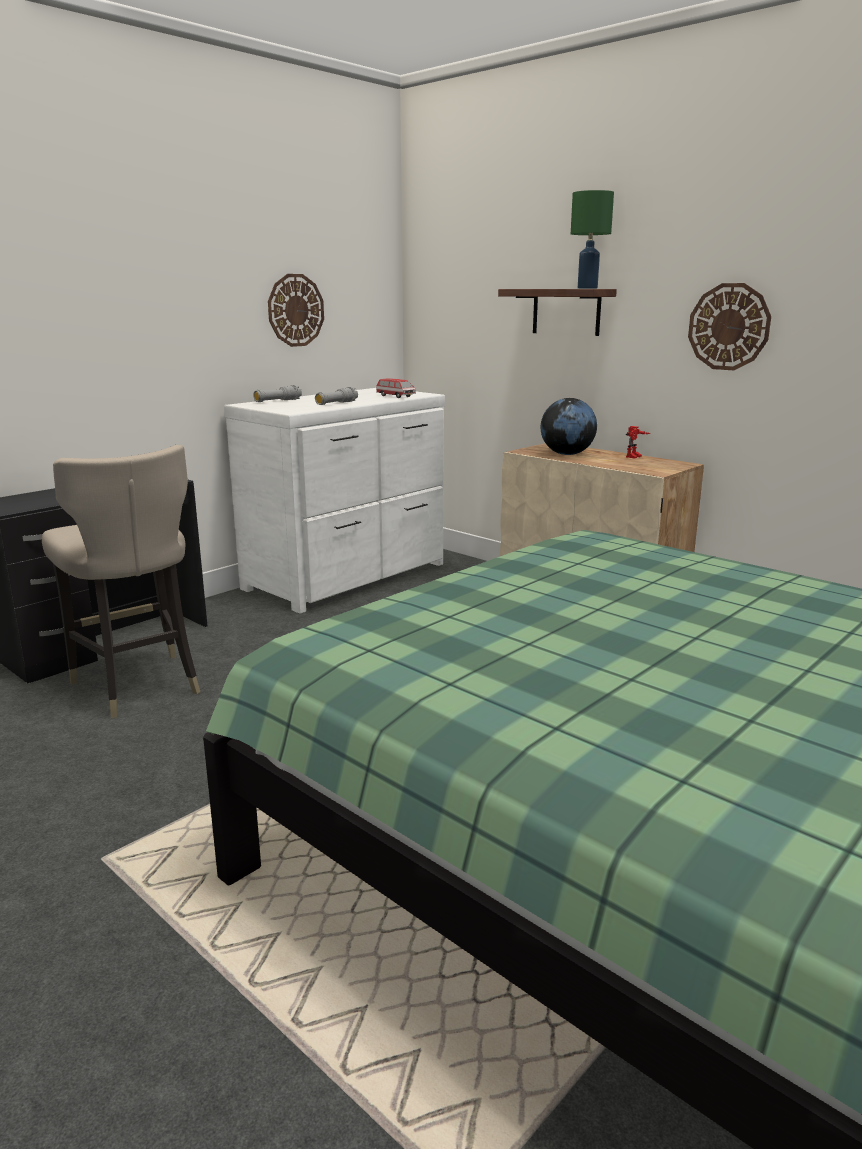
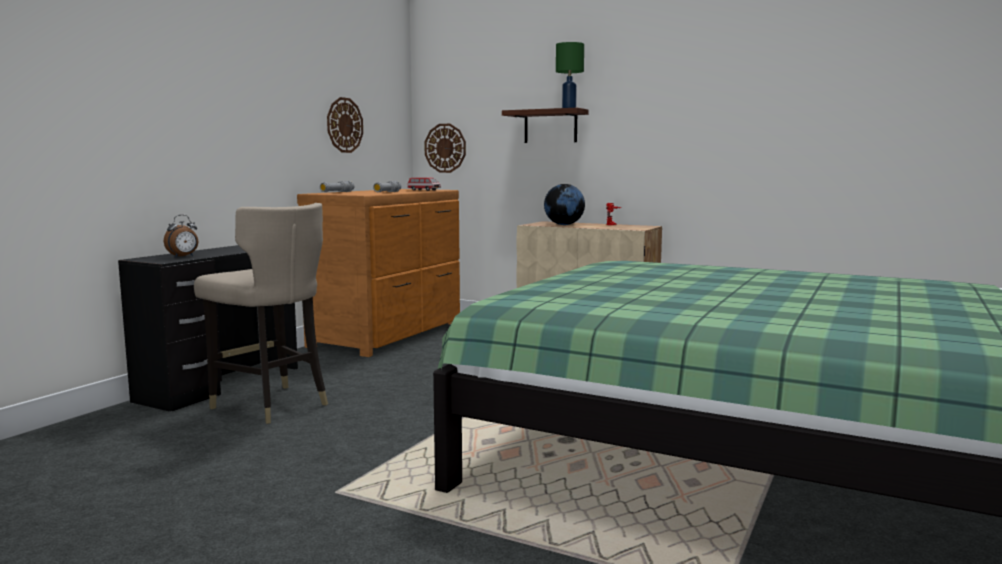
camera: 15 degrees left, 10 degrees down
(43, 500) = (183, 256): none -> alarm clock
(349, 576) = (390, 335): white dresser -> brown dresser
(729, 327) = (671, 131): wall clock -> wall clock (445, 148)

